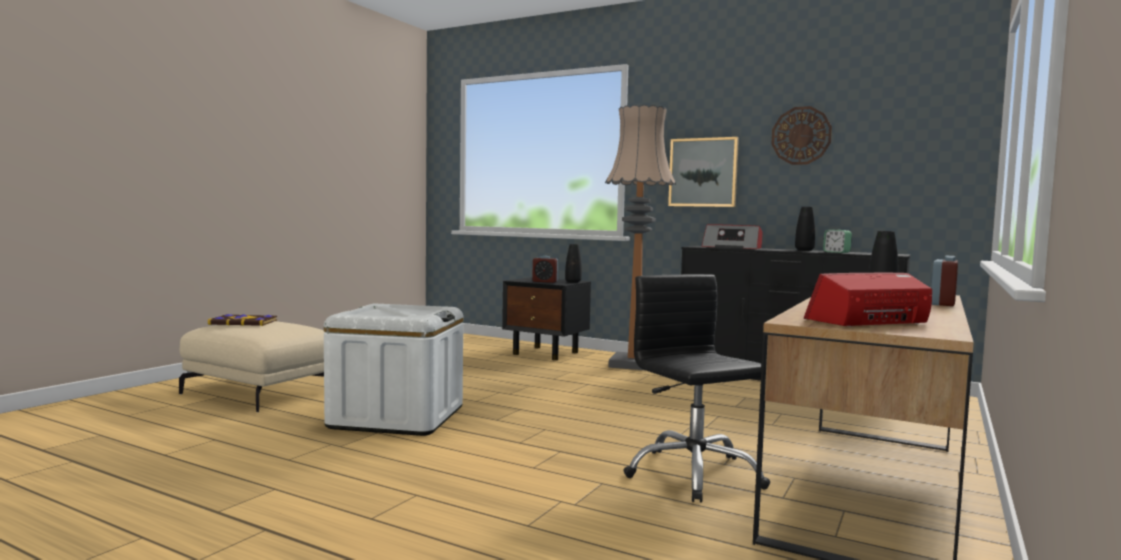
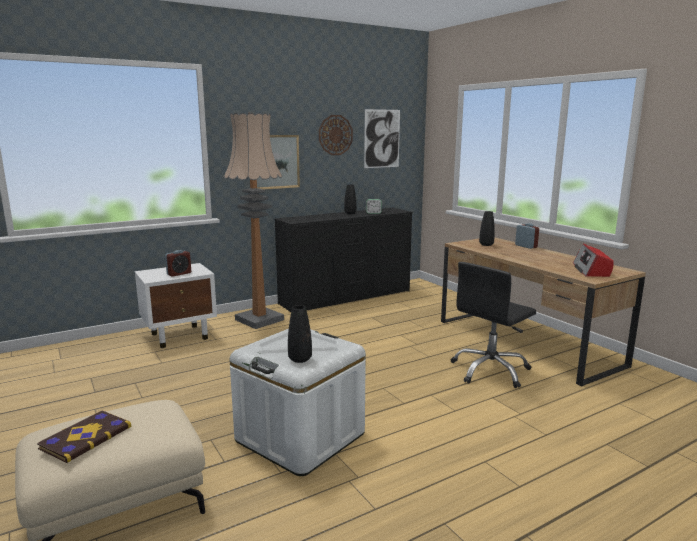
camera: 60 degrees left, 10 degrees up
(546, 353) = (180, 336): black nightstand -> white nightstand
(573, 282) = (197, 268): black vase -> black vase (300, 359)
(693, 474) = (490, 370): black office chair -> black office chair turned 45 degrees counterclockwise
(733, 248) = (314, 218): radio -> none
(892, 139) = (382, 138): none -> picture

